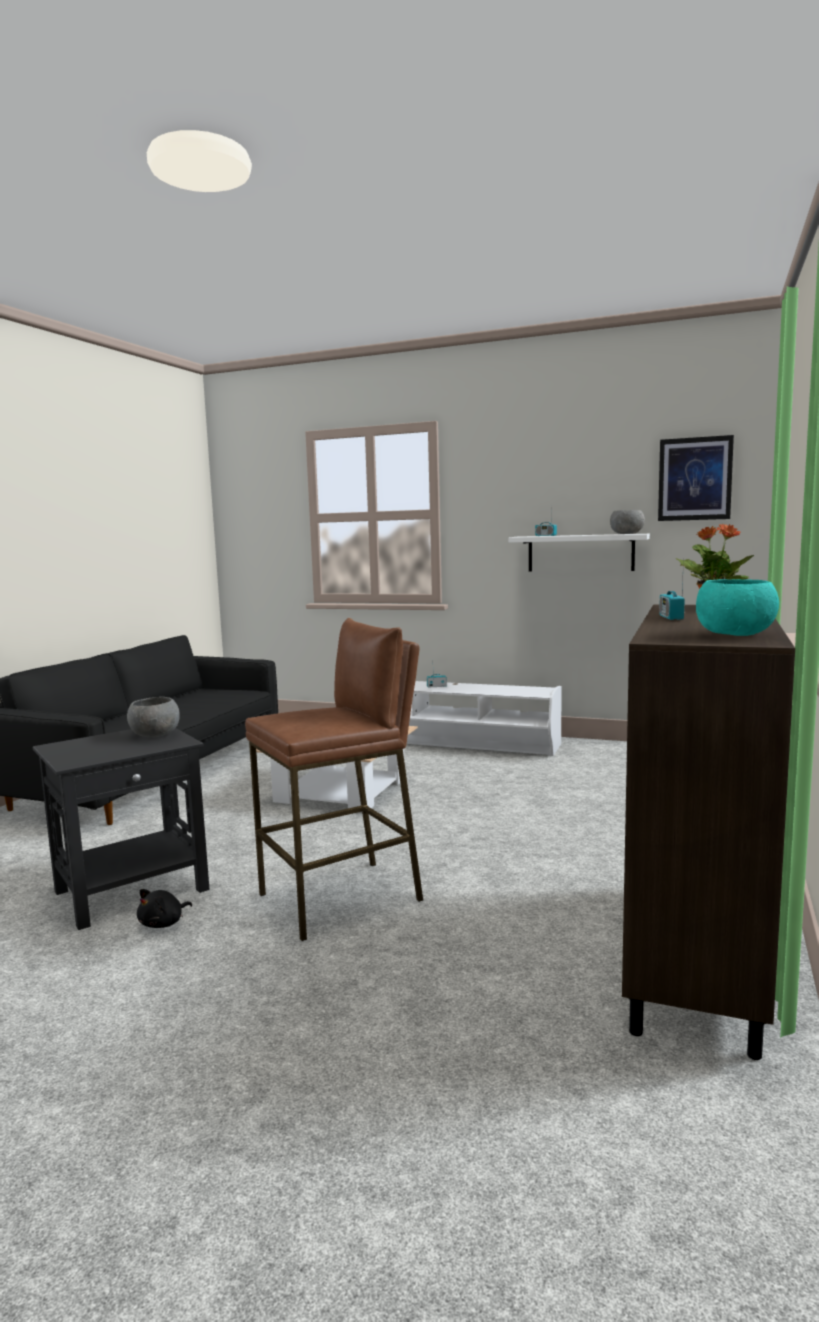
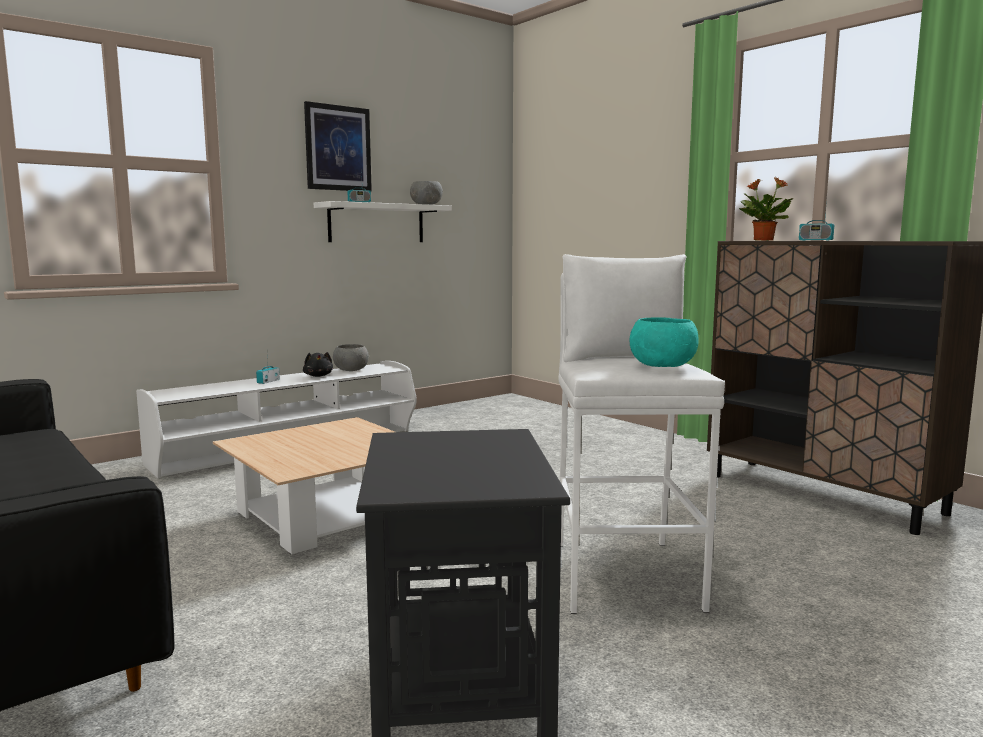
camera: 60 degrees left, 0 degrees up
(155, 735) = (442, 440): grey bowl -> grey bowl (351, 370)
(163, 923) = (596, 689): black plush toy -> black plush toy (318, 376)
(341, 898) = (624, 574): brown stool -> white stool
(695, 479) = (463, 159): picture -> picture (338, 148)
(734, 634) = (924, 240): turquoise bowl -> turquoise bowl (662, 366)

